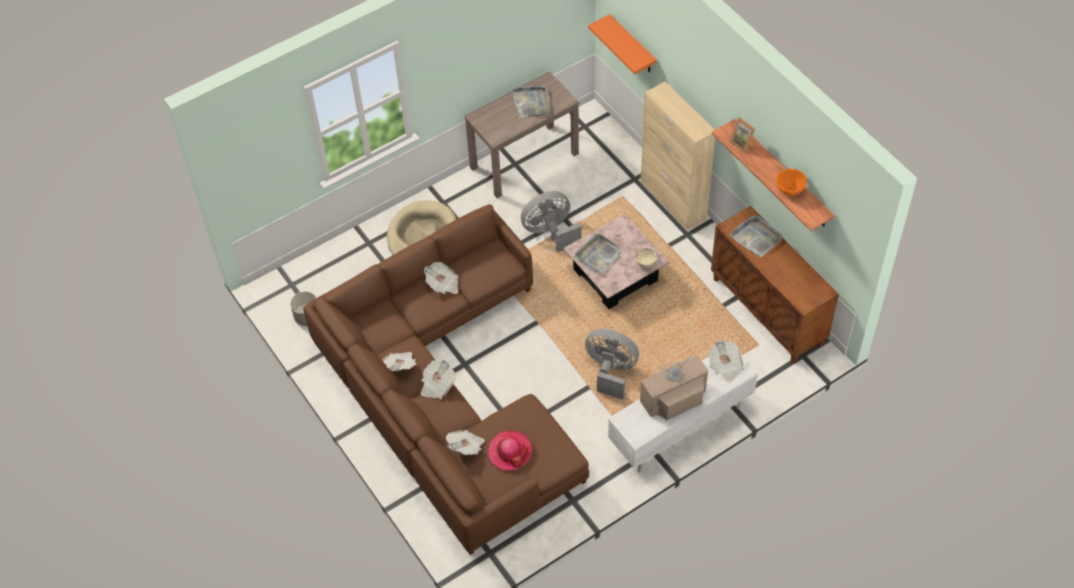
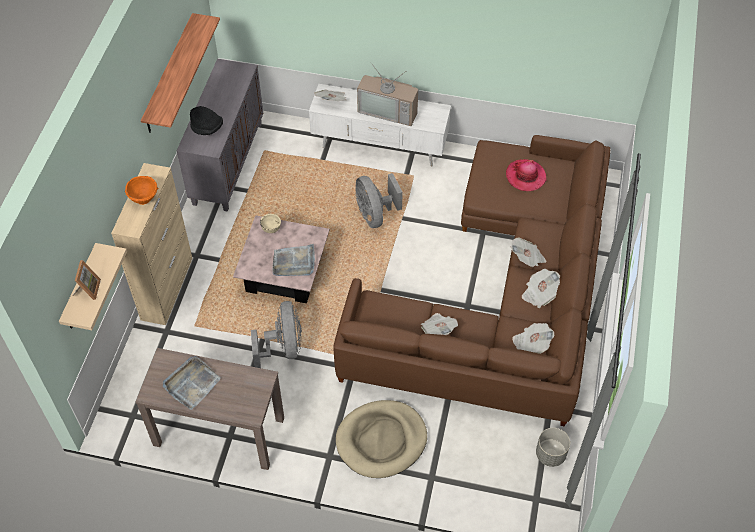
camera: 135 degrees left, 0 degrees up
(466, 447) = (551, 202): newspaper -> newspaper (531, 344)
(550, 232) = (283, 347): grey fan -> grey fan turned 120 degrees counterclockwise
(632, 45) = (80, 289): orange shelf -> beige shelf
(742, 143) = (165, 99): picture frame -> picture frame (88, 289)
(756, 237) = (207, 128): grey tray -> black hat
(768, 311) = (227, 162): brown cabinet -> grey cabinet
(789, 190) = (191, 47): orange bowl -> orange bowl (144, 198)

